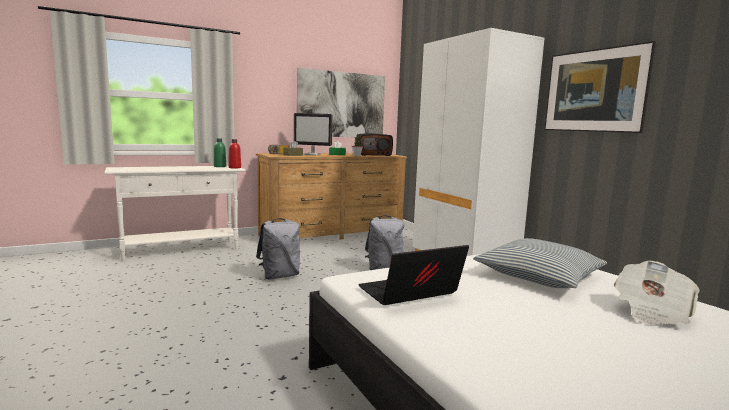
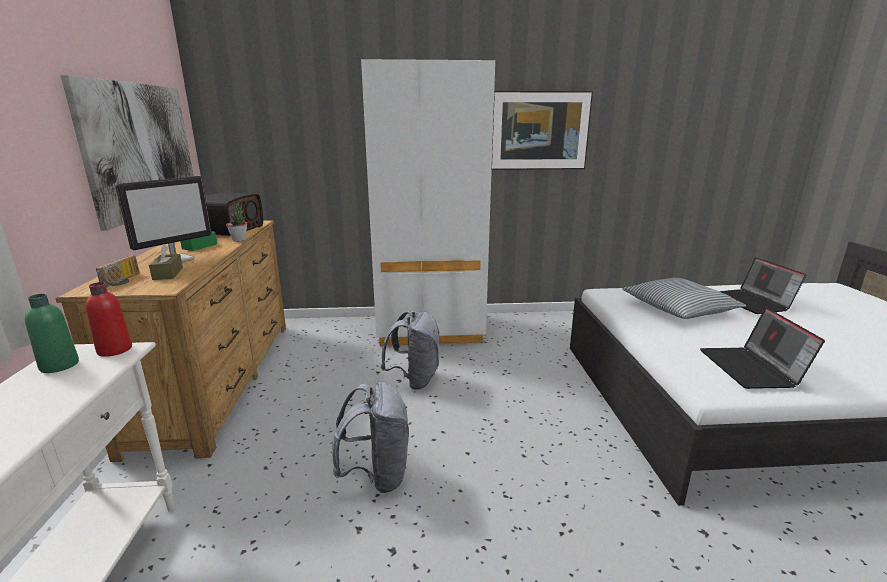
camera: 65 degrees left, 10 degrees up
(651, 311) = (753, 302): newspaper -> laptop

